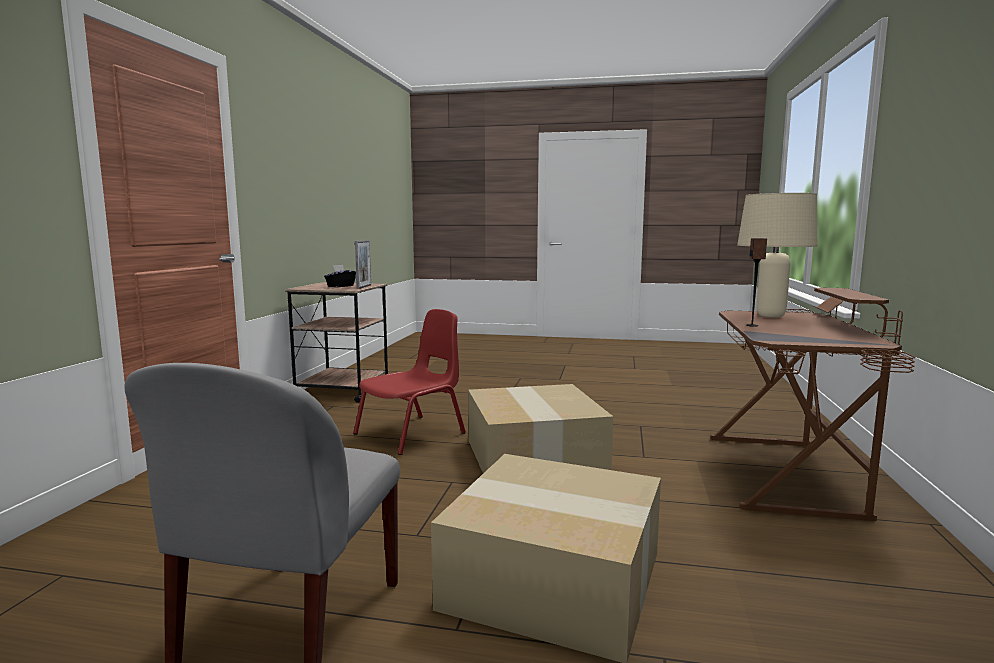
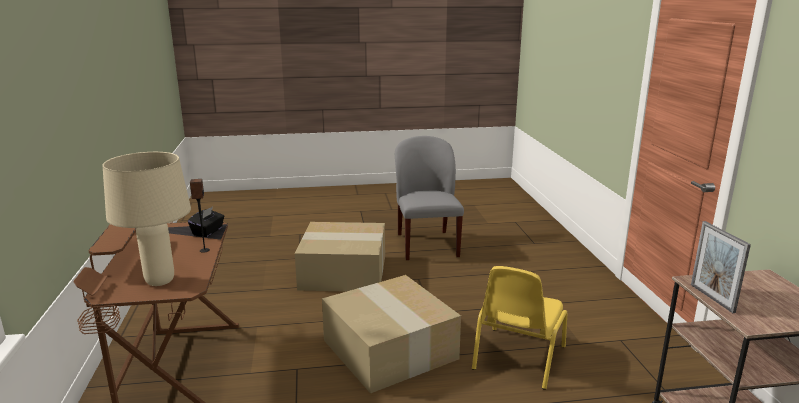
camera: 160 degrees right, 10 degrees up
(340, 286) = (751, 297): black tissue box -> black tissue box (208, 231)
(412, 434) = (517, 358): red chair -> yellow chair

